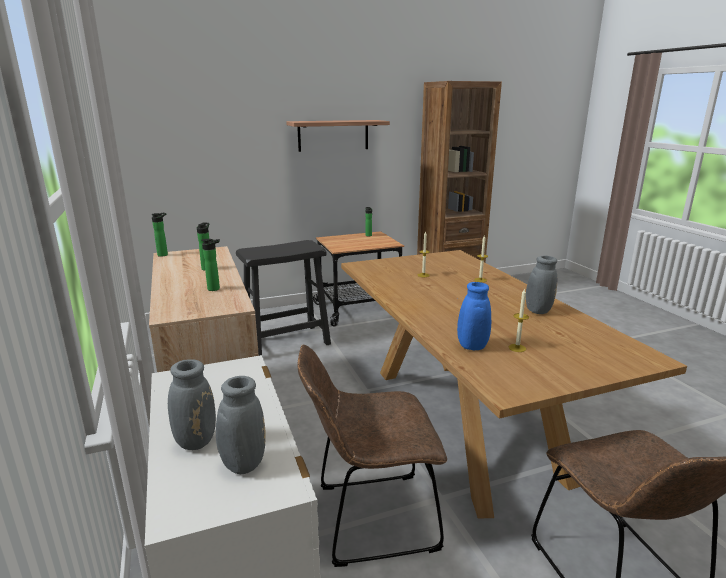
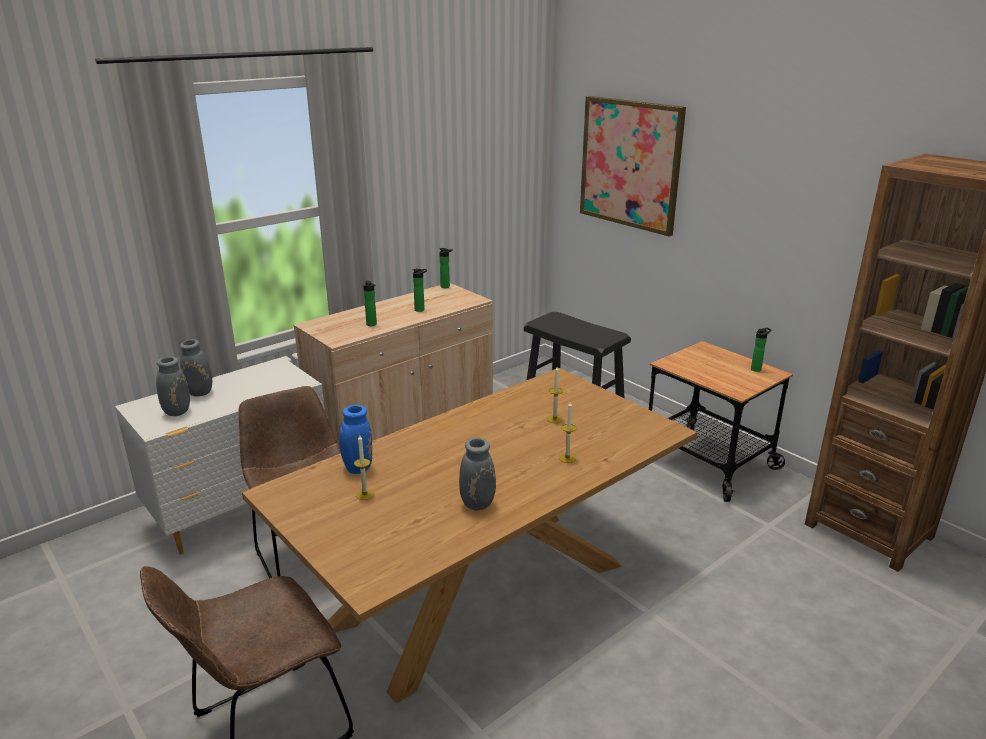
camera: 70 degrees right, 5 degrees up
(217, 122) = (630, 164): none -> picture
(333, 135) = (757, 210): shelf -> none

